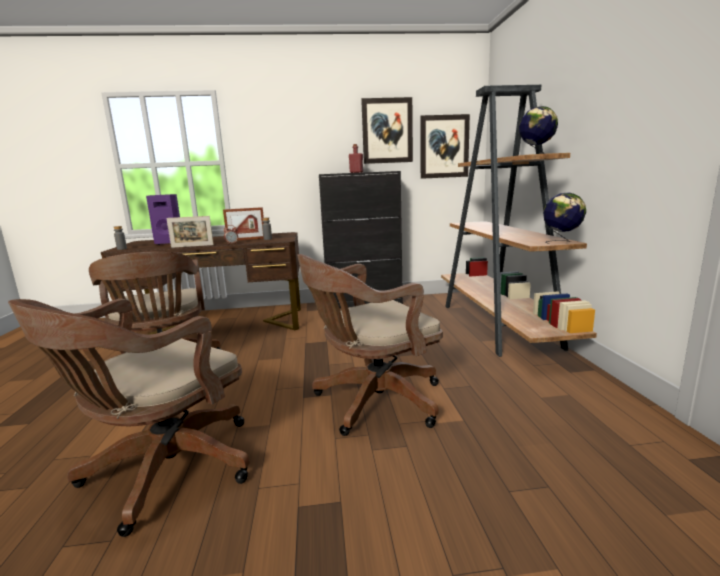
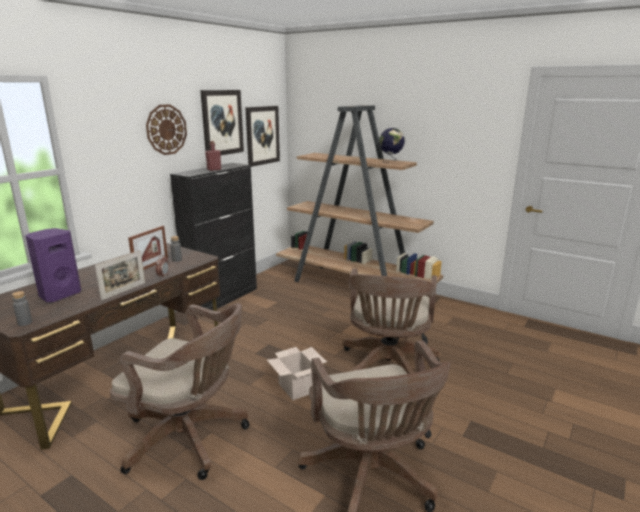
camera: 50 degrees left, 5 degrees up
(276, 378) = (298, 388): none -> cardboard box
(320, 135) = (166, 129): none -> wall clock
(561, 242) = (421, 222): globe -> none

